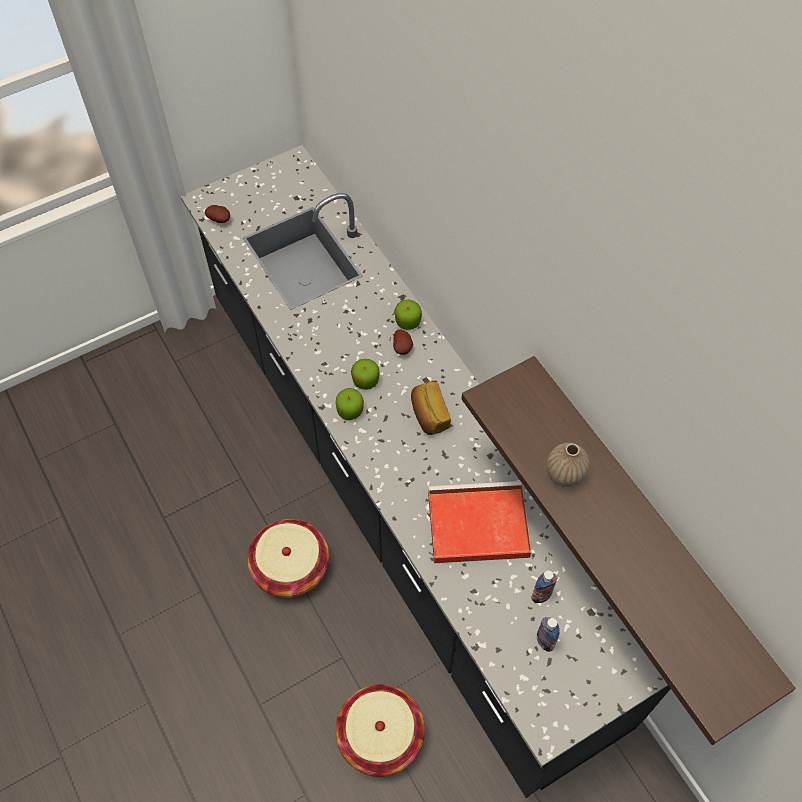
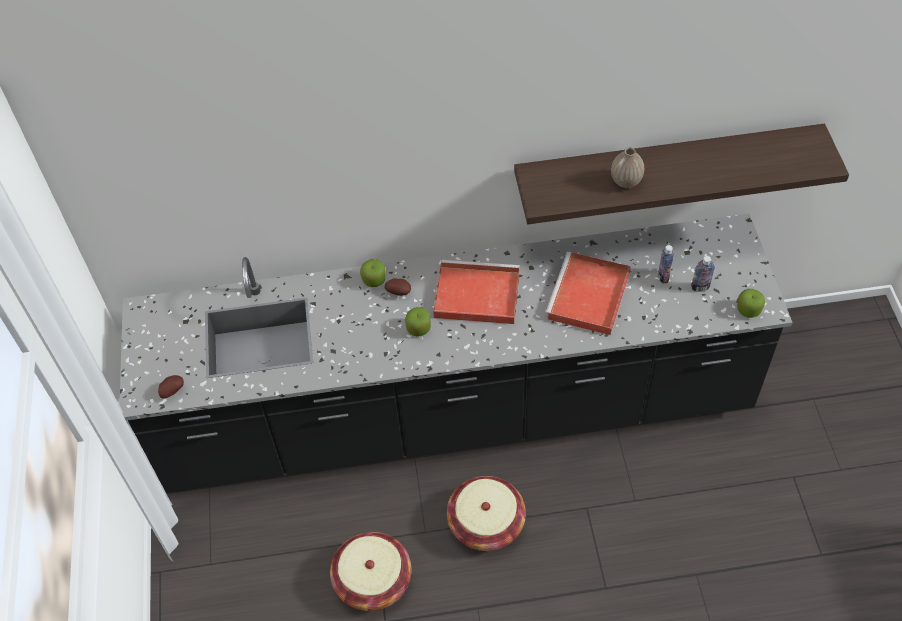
camera: 65 degrees left, 5 degrees down
(350, 410) = (443, 348): apple -> apple (748, 309)
(380, 735) = (665, 500): basket -> basket (372, 580)
(429, 415) = (475, 295): bread -> red tray

